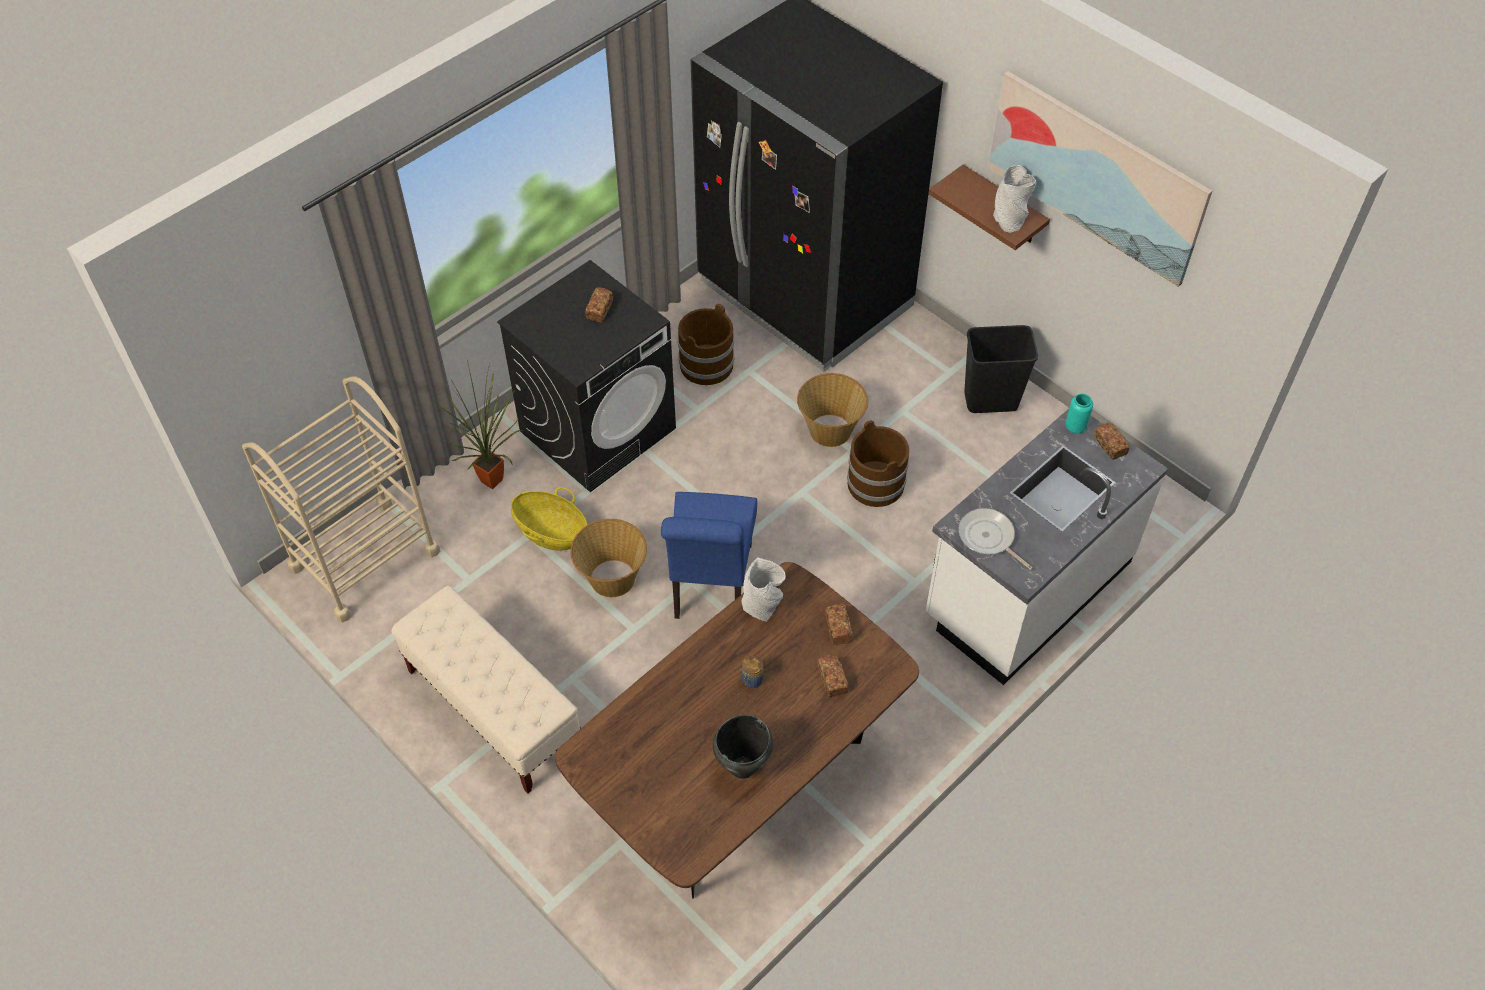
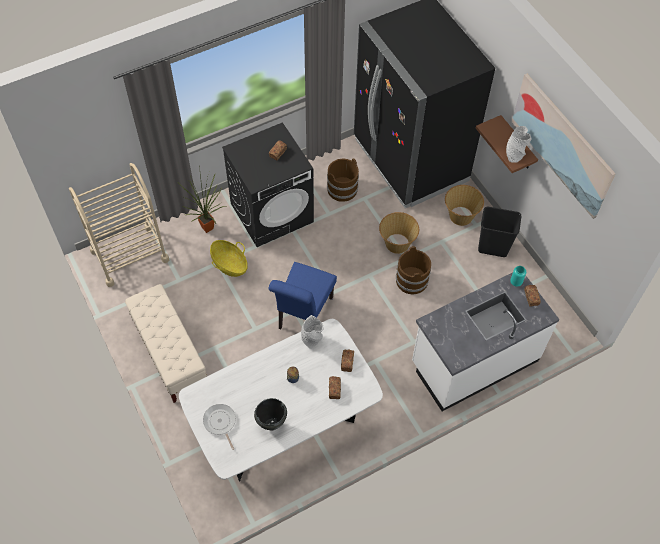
camera: 15 degrees right, 5 degrees up
(612, 579) = (253, 298): basket -> basket (460, 216)
(740, 782) = (283, 426): brown dining table -> white dining table
(988, 538) = (443, 334): frying pan -> frying pan (220, 423)

